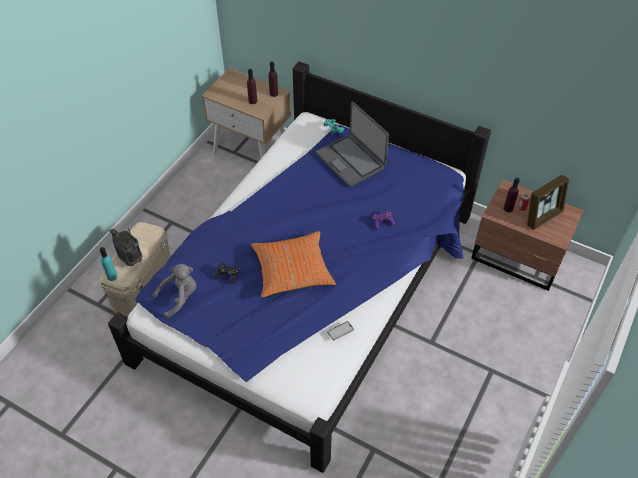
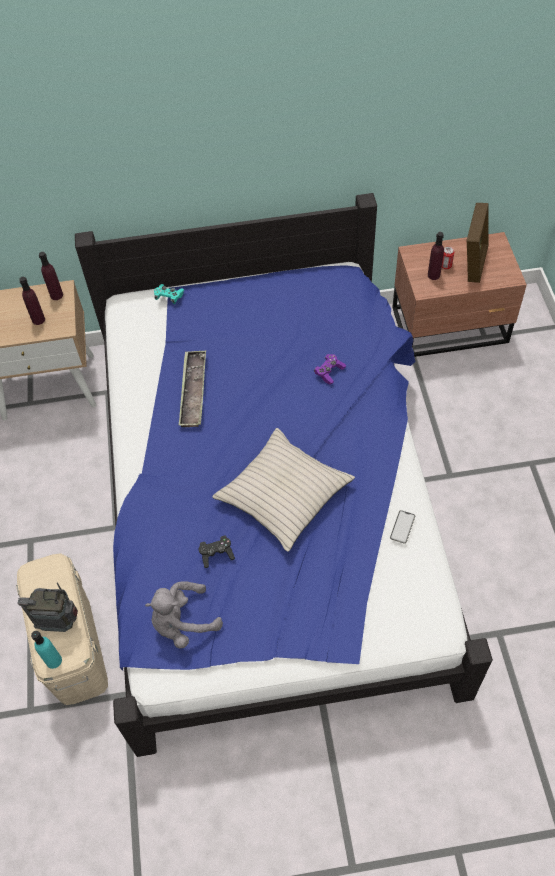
camera: 35 degrees left, 5 degrees up
(179, 297) = (183, 623): grey plush toy -> grey plush toy turned 135 degrees counterclockwise
(292, 270) = (283, 494): orange pillow -> beige pillow
(297, 186) = (193, 391): none -> tray
(351, 160) = (226, 322): laptop -> none

